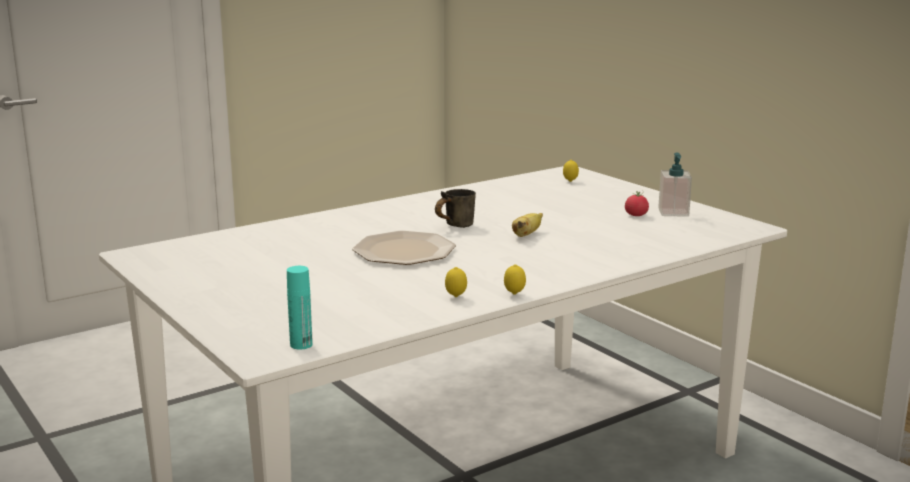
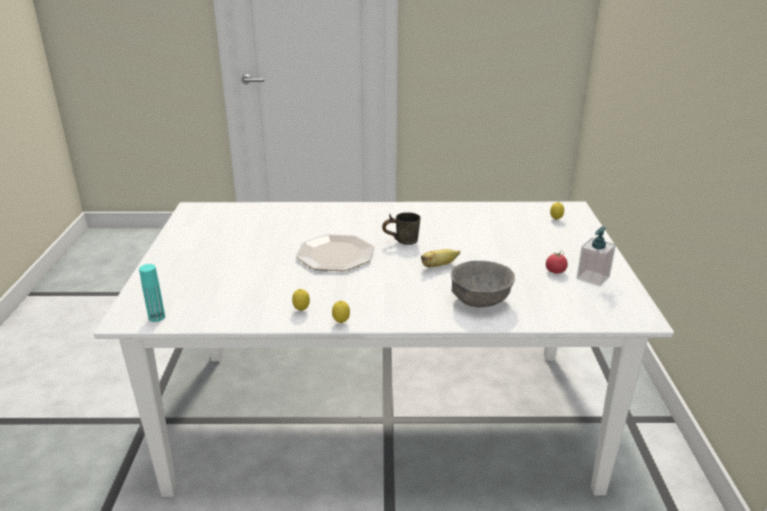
camera: 35 degrees right, 10 degrees up
(611, 249) = (480, 301): none -> grey bowl

